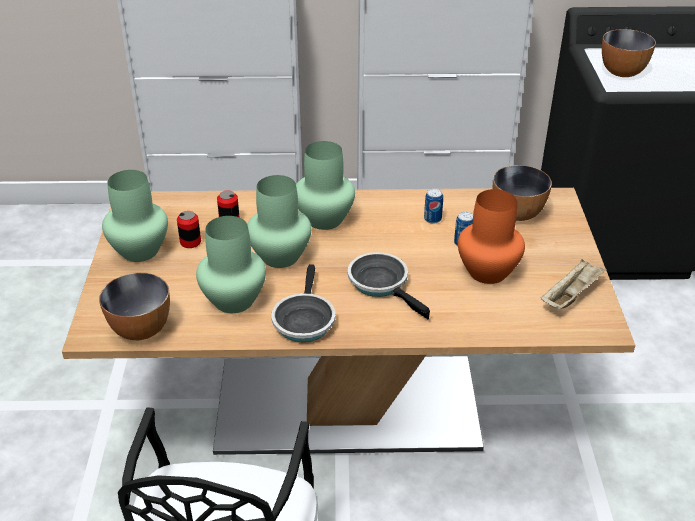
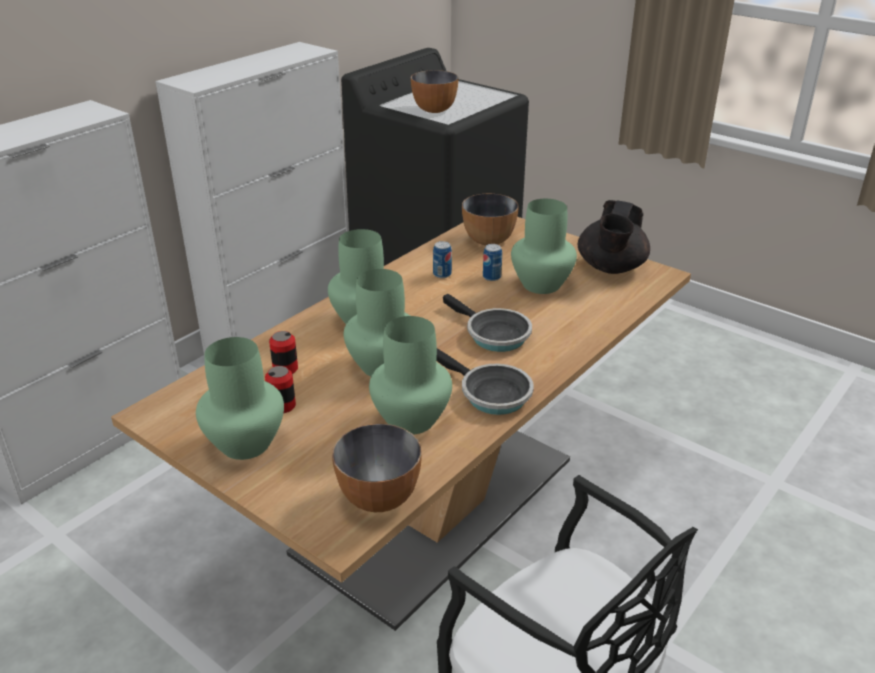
camera: 50 degrees left, 5 degrees down
(382, 284) = (493, 335): frying pan -> frying pan turned 135 degrees counterclockwise
(487, 272) = (541, 285): orange vase -> green vase
(571, 295) = (611, 268): beige tray -> black teapot

